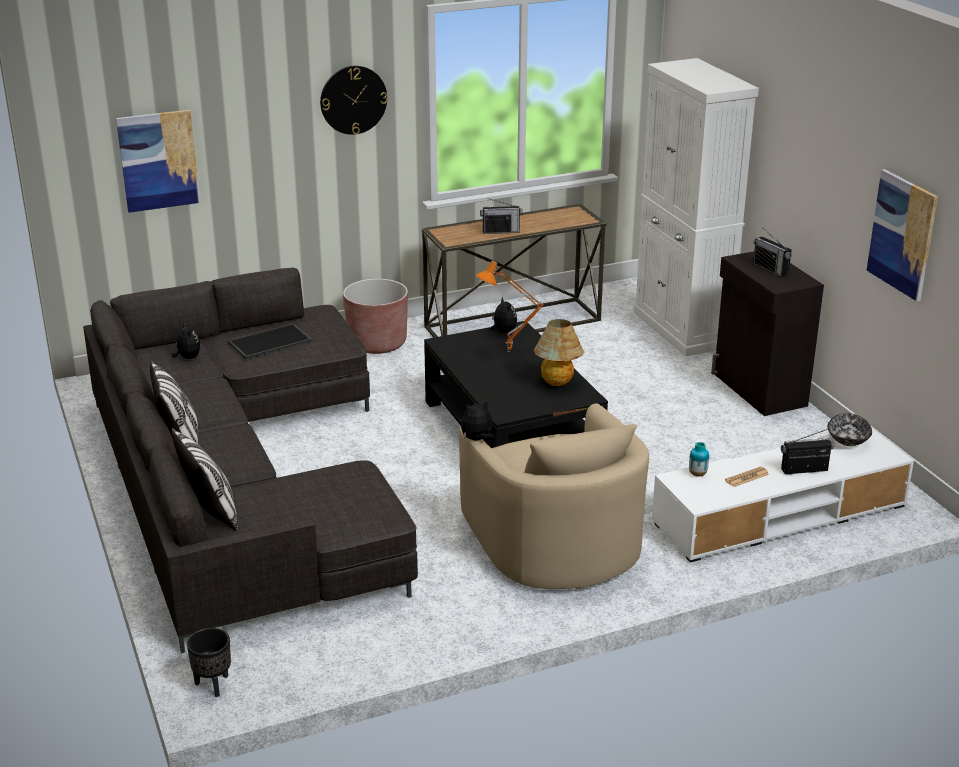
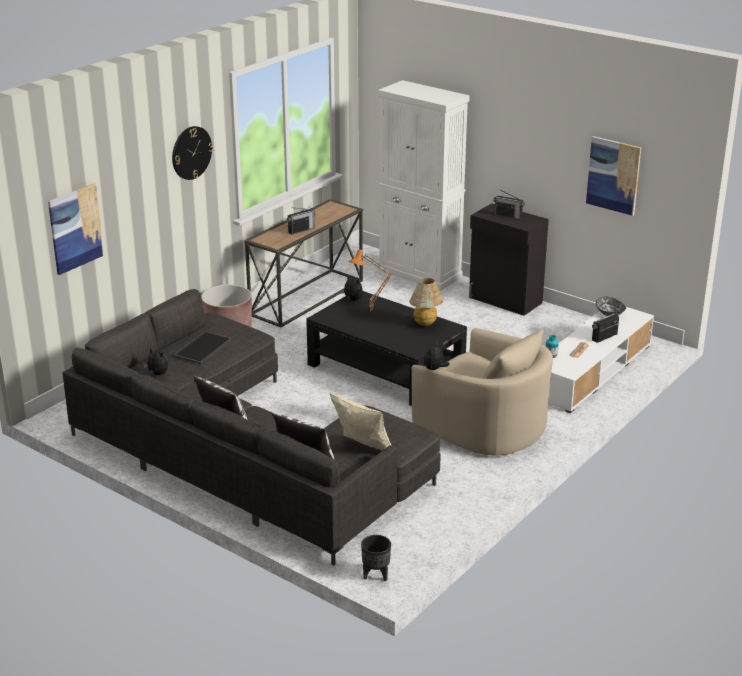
camera: 30 degrees left, 0 degrees up
(296, 514) = (362, 449): none -> beige pillow

